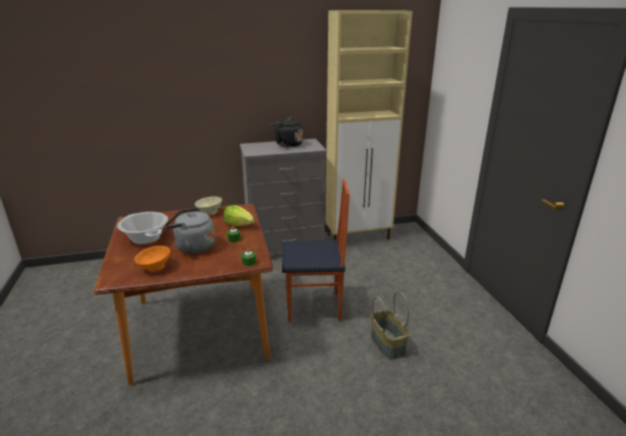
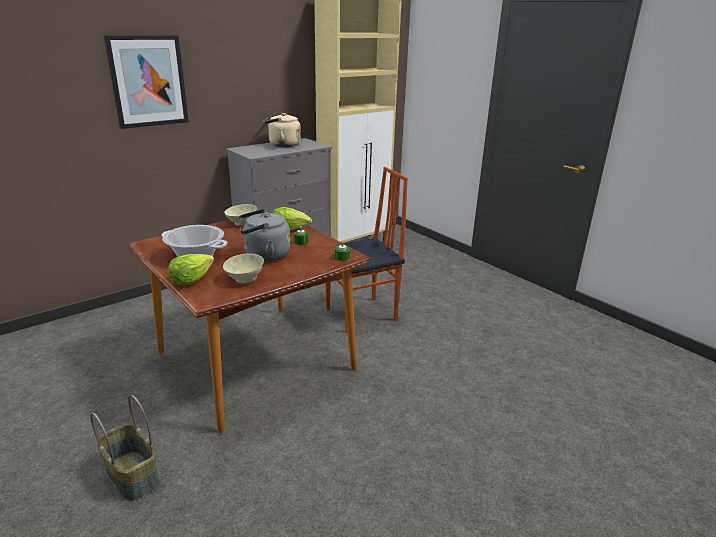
camera: 25 degrees left, 0 degrees up
(120, 259) = (191, 279): none -> lettuce
(154, 267) = (244, 279): orange bowl -> beige bowl
(176, 88) = (148, 81): none -> picture
(287, 144) = (282, 145): black kettle -> beige kettle
(388, 344) = (455, 329): basket -> basket (133, 475)

